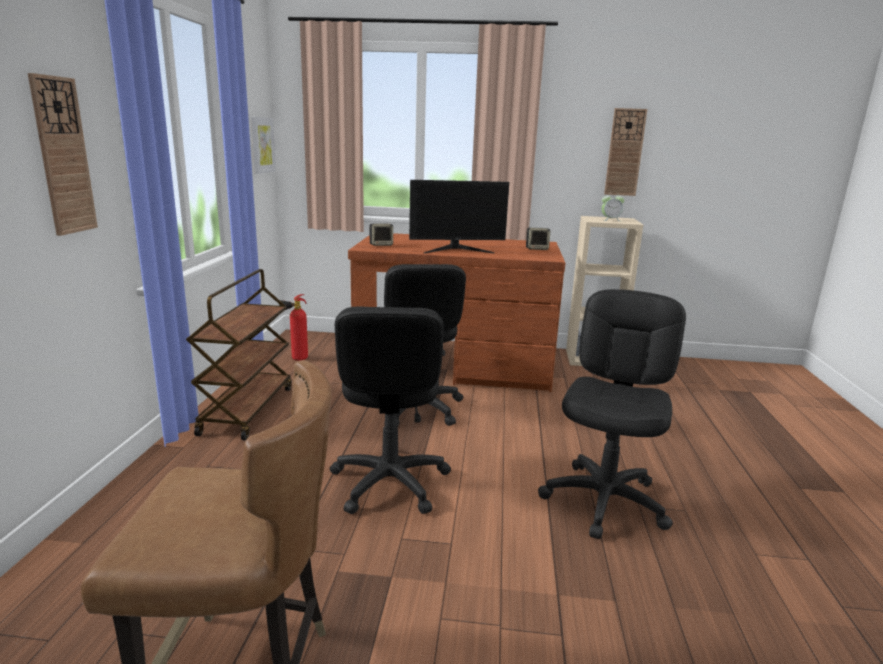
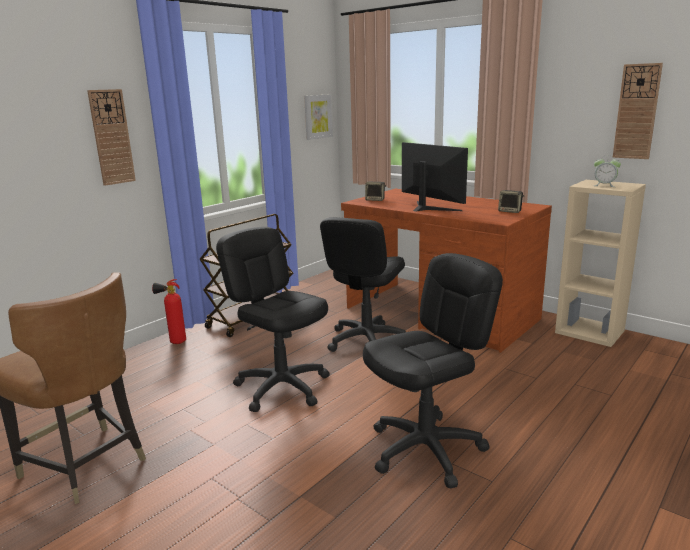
camera: 35 degrees right, 0 degrees up
(296, 360) = (322, 288): fire extinguisher -> fire extinguisher (174, 342)
(389, 482) = (282, 387): black office chair -> black office chair turned 105 degrees clockwise
(456, 250) = (428, 208): monitor -> monitor turned 150 degrees counterclockwise

